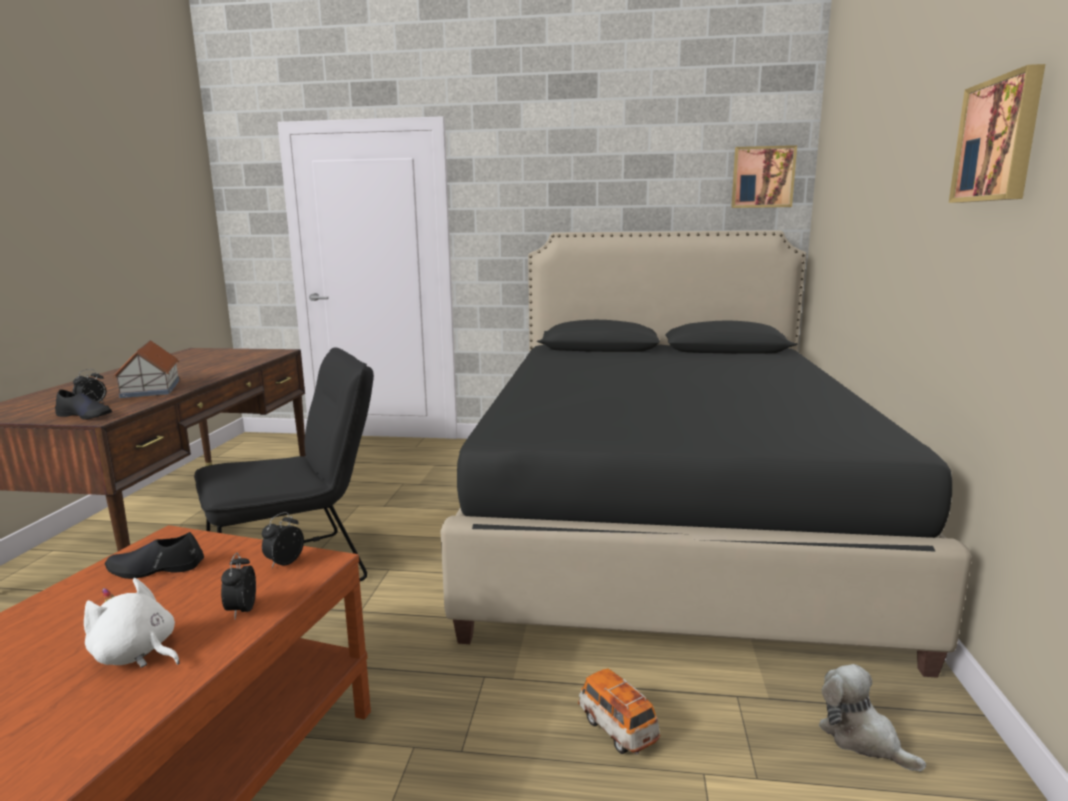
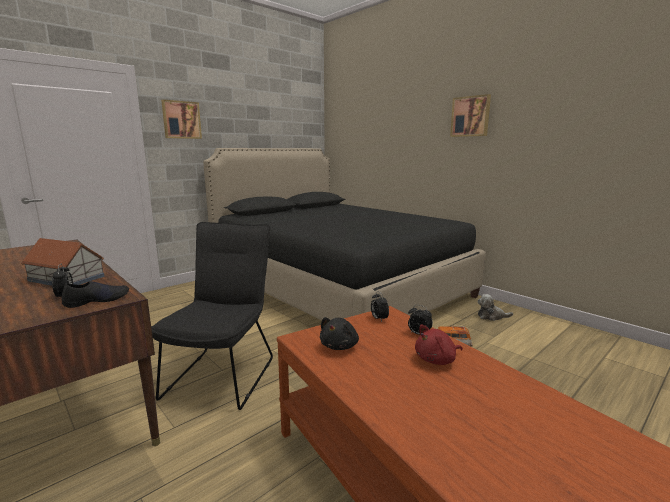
camera: 50 degrees left, 0 degrees up
(137, 654) = (437, 360): white plush toy -> red plush toy
(155, 568) = (340, 346): black shoe -> black plush toy
(762, 177) = (306, 122): picture -> picture (181, 120)

